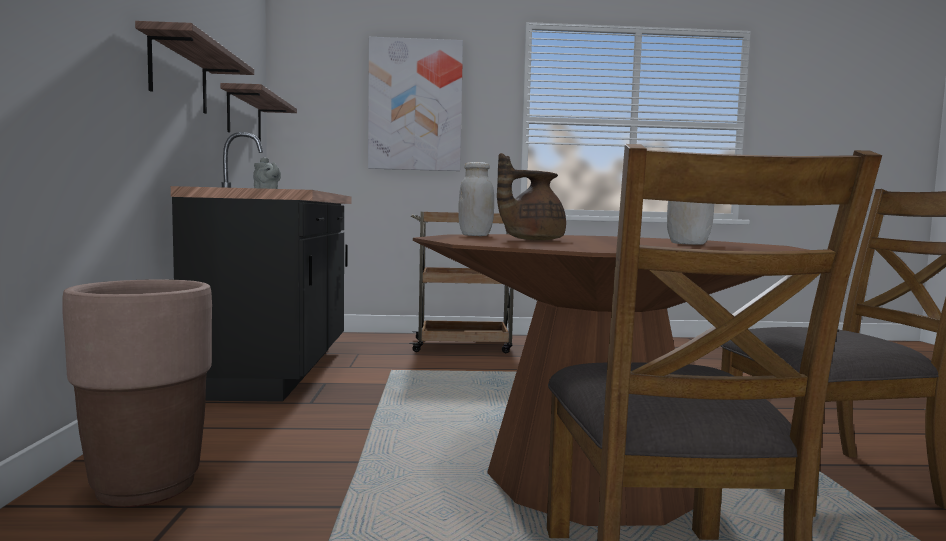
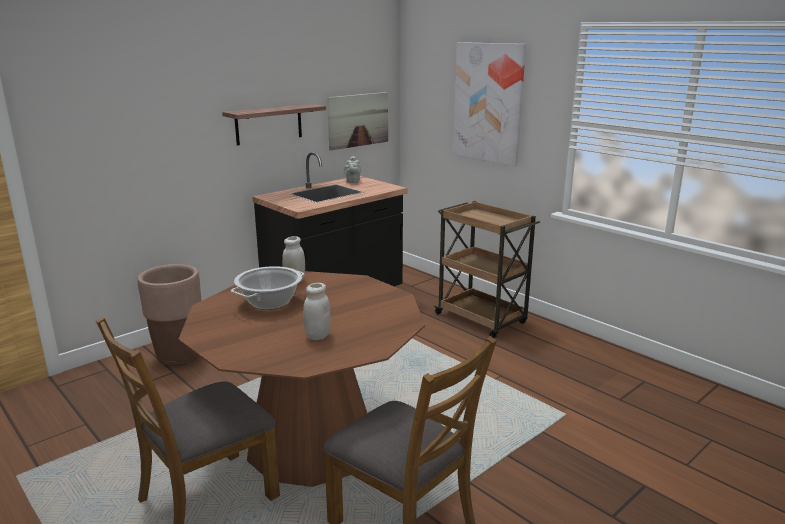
camera: 50 degrees right, 15 degrees up
(244, 117) = (358, 120): shelf -> picture
(530, 240) = (270, 302): brown teapot -> cooking pot

